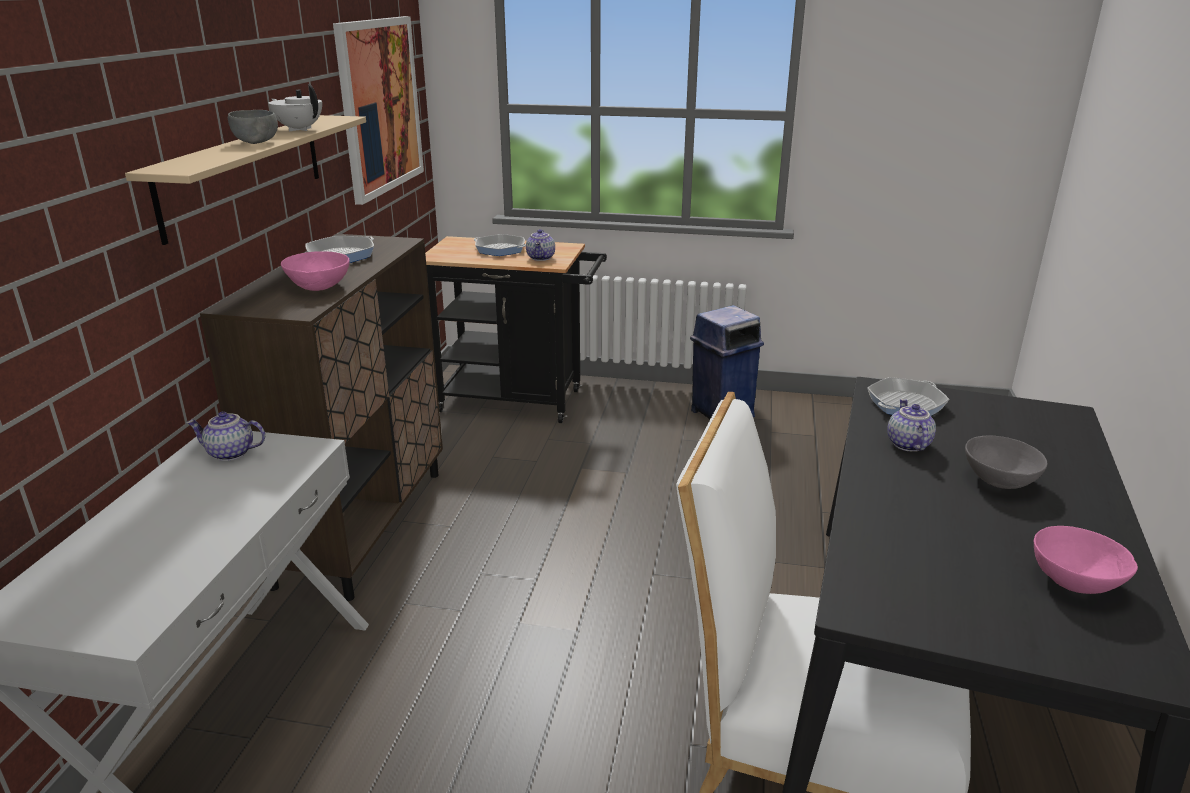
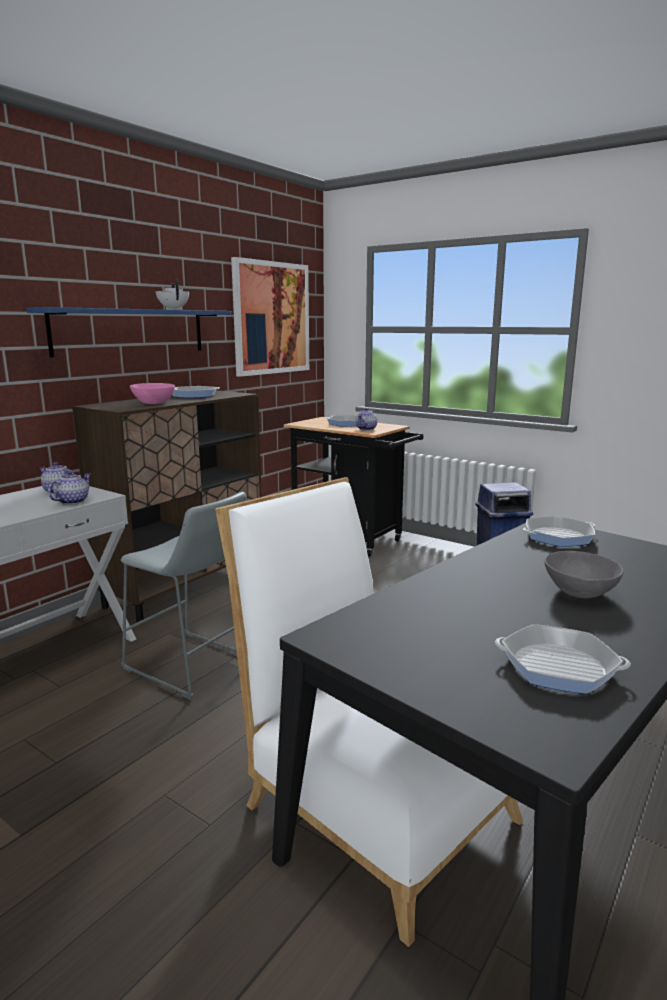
camera: 25 degrees right, 10 degrees down
(244, 173) = (131, 331): beige shelf -> blue shelf
(256, 142) = (131, 308): grey bowl -> none
(482, 642) = (193, 666): none -> grey stool
(907, 444) = (522, 558): teapot -> teapot (72, 501)
(1075, 581) = (558, 666): pink bowl -> frying pan

